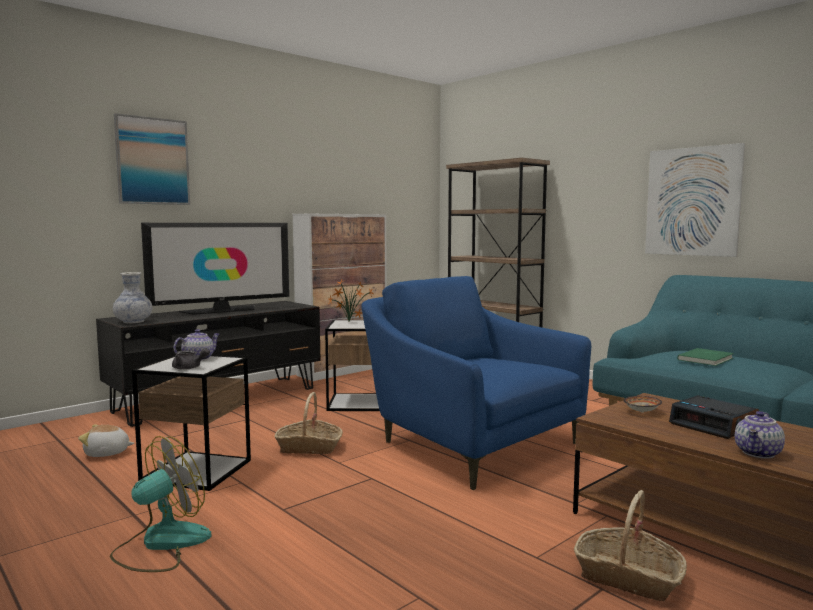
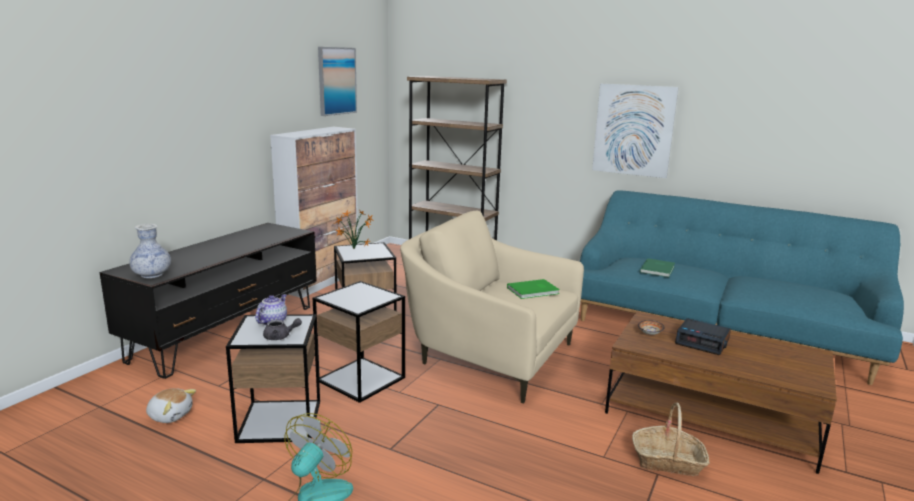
camera: 20 degrees left, 10 degrees up
(107, 453) = (170, 415): plush toy -> plush toy turned 135 degrees counterclockwise
(152, 161) = (138, 96): picture -> picture (336, 81)
(221, 310) = (223, 246): television -> none
(309, 447) = (361, 379): basket -> side table
(468, 443) = (490, 356): blue armchair -> beige armchair
(516, 363) = (534, 291): none -> green book
(759, 453) = (744, 367): teapot -> none

